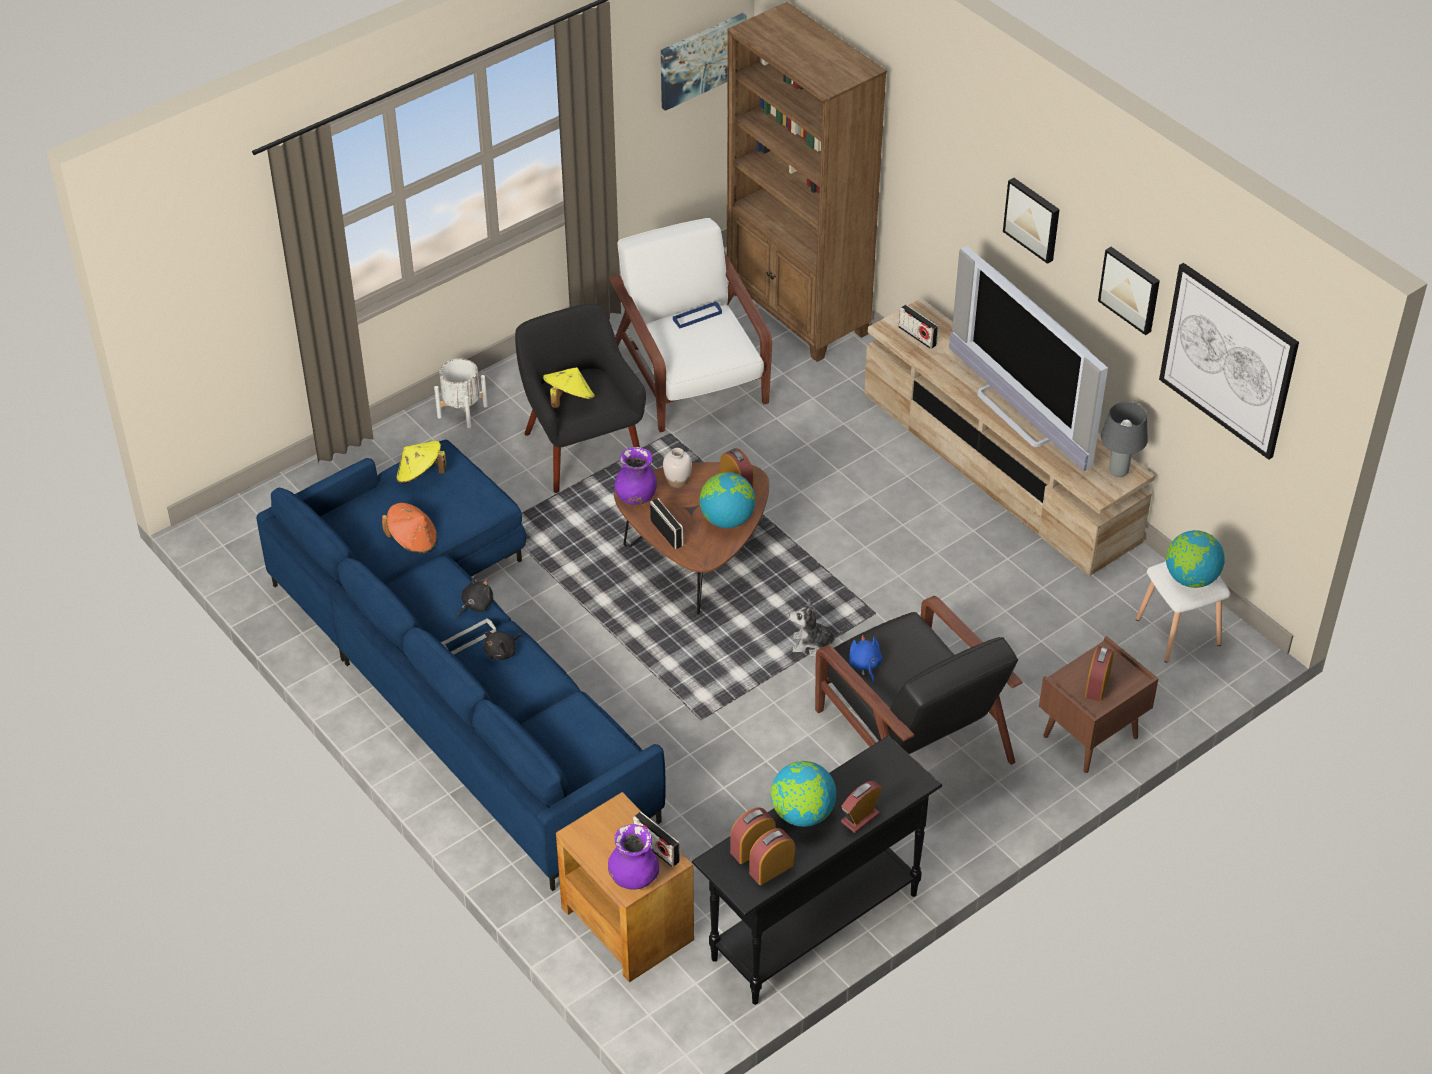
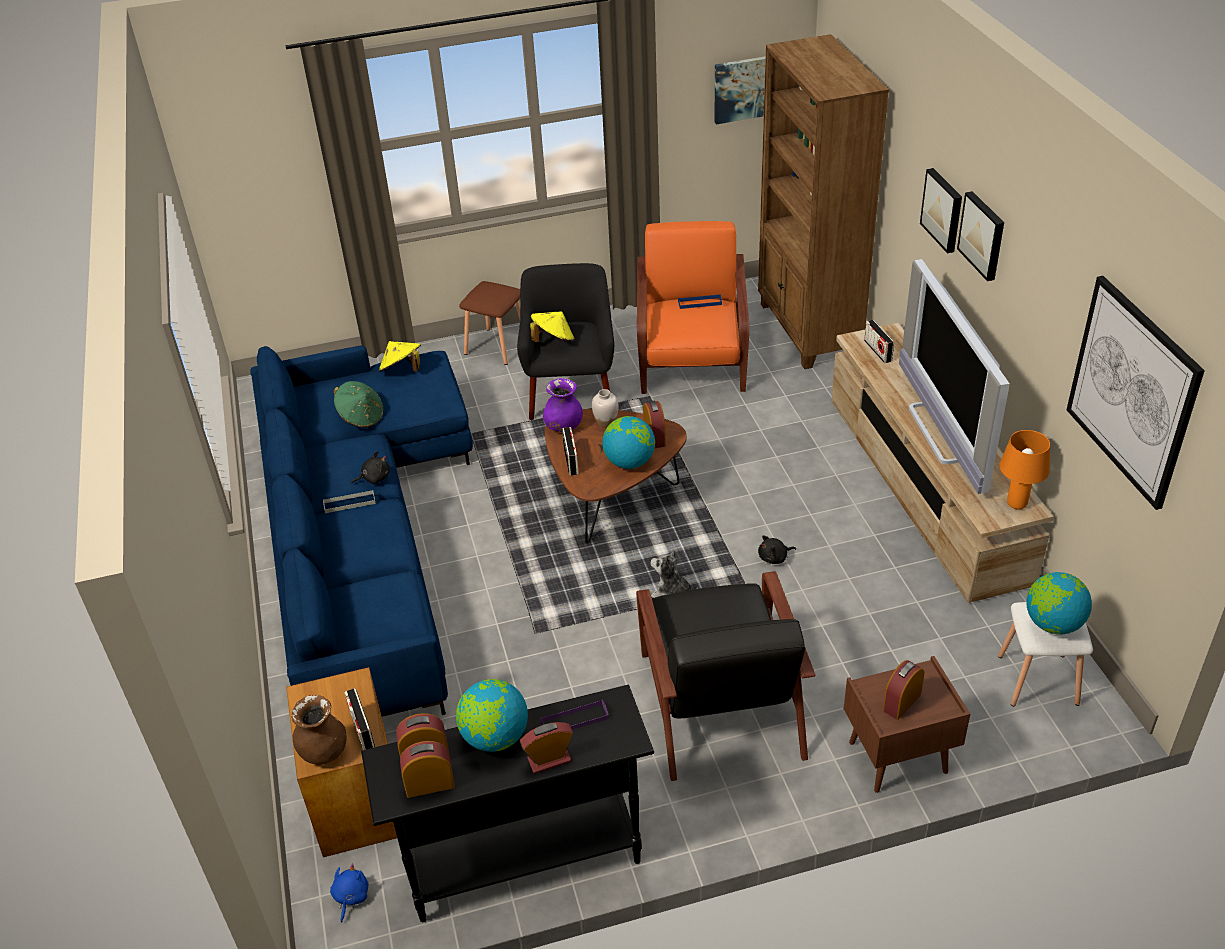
camera: 25 degrees right, 5 degrees down
(412, 541) = (361, 417): orange hat -> green hat
(462, 411) = (497, 345): white planter -> brown stool
(502, 652) = (368, 521): black plush toy -> black plush toy (774, 558)
(633, 877) = (323, 752): purple vase -> brown vase
(691, 376) = (692, 358): white armchair -> orange armchair
(861, 779) = (574, 720): none -> purple tray
(865, 665) = (679, 619): blue plush toy -> blue plush toy (350, 897)
(1118, 471) = (1016, 504): grey table lamp -> orange table lamp
(1131, 289) = (1054, 309): picture -> picture (943, 209)

